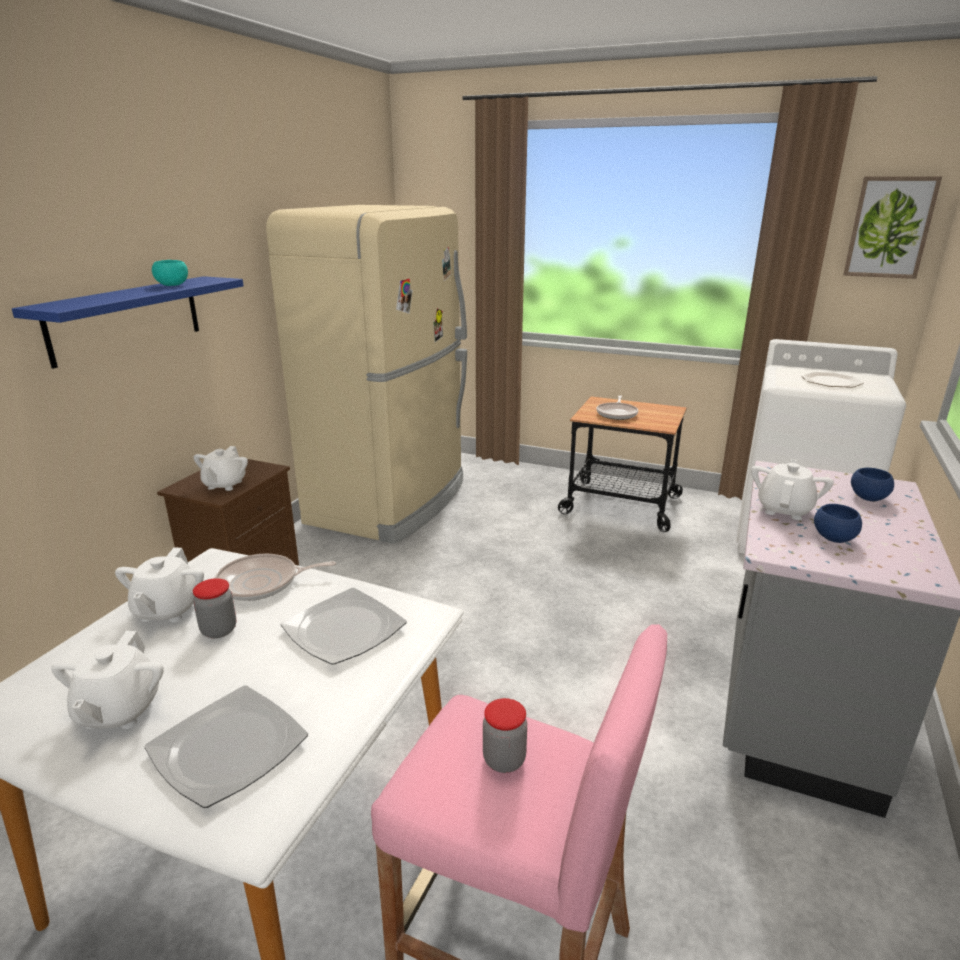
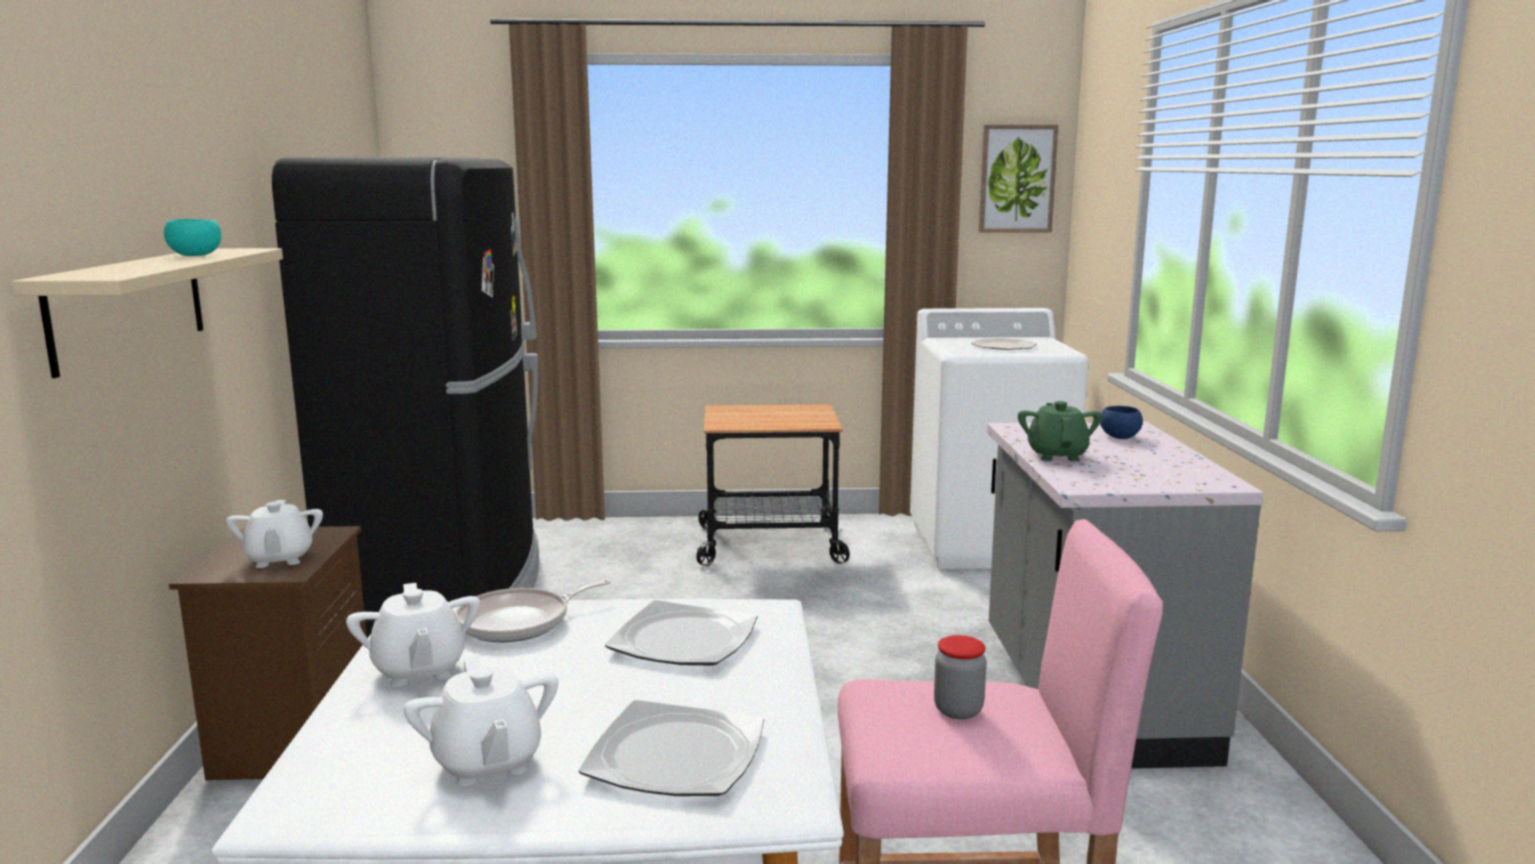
camera: 25 degrees left, 10 degrees down
(126, 319) = (129, 307): blue shelf -> beige shelf
(219, 630) = (520, 672): jar -> none
(391, 501) = (446, 592): beige fridge -> black fridge
(617, 414) = (756, 419): frying pan -> none
(784, 510) = (1057, 455): white teapot -> green teapot
(833, 538) = (1121, 469): blue bowl -> none

